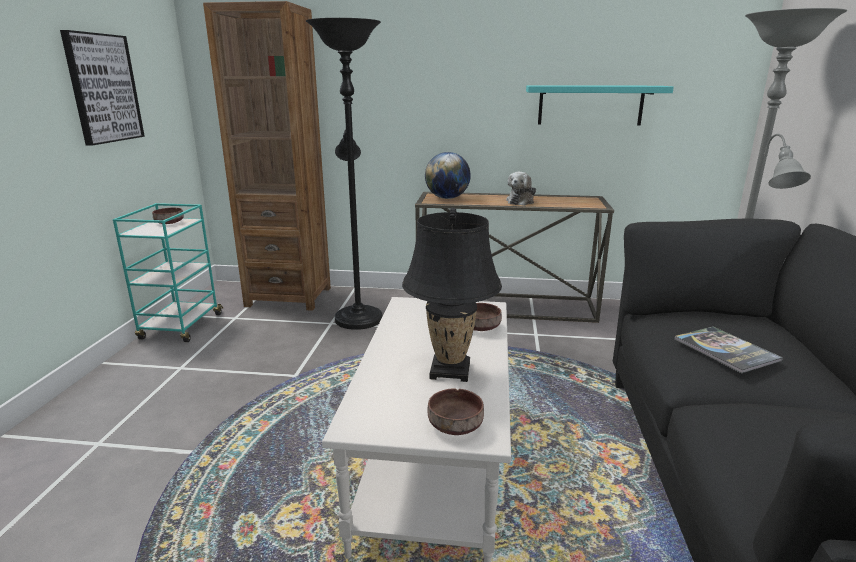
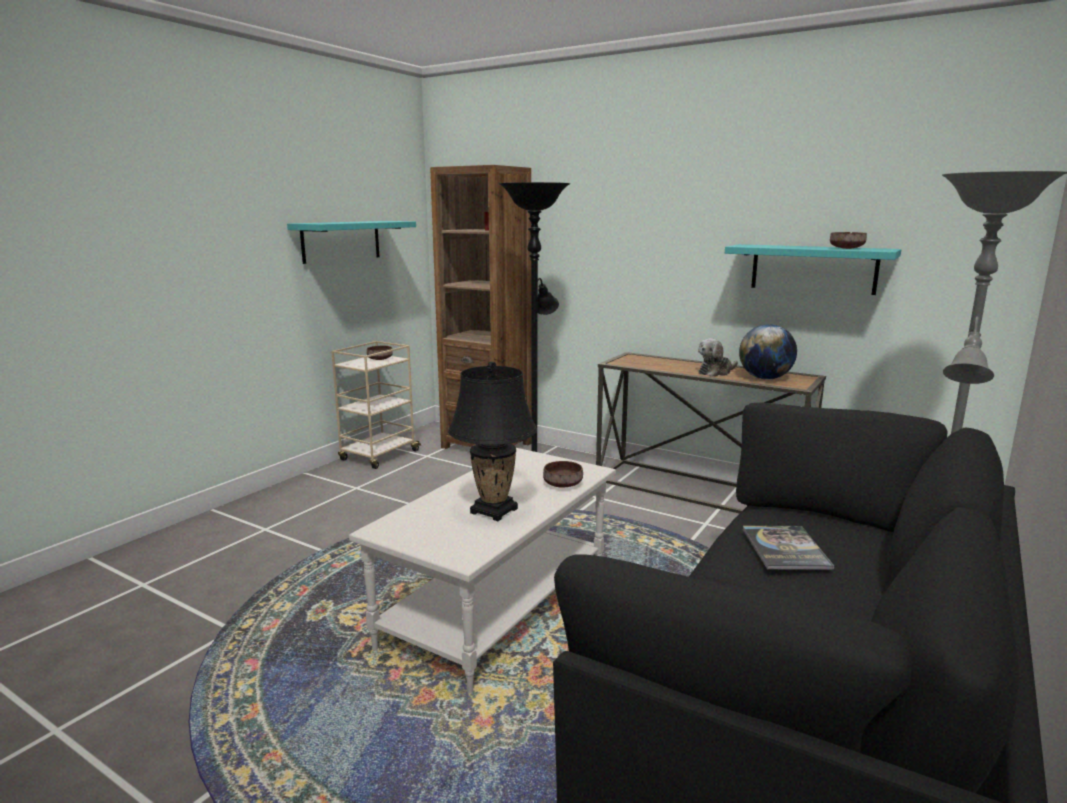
camera: 25 degrees right, 5 degrees down
(103, 88) = (341, 241): picture -> turquoise shelf
(181, 327) = (379, 456): turquoise cart -> beige cart
(447, 198) = (640, 361): globe -> globe (765, 378)
(454, 425) = (450, 547): brown bowl -> brown bowl (846, 248)

